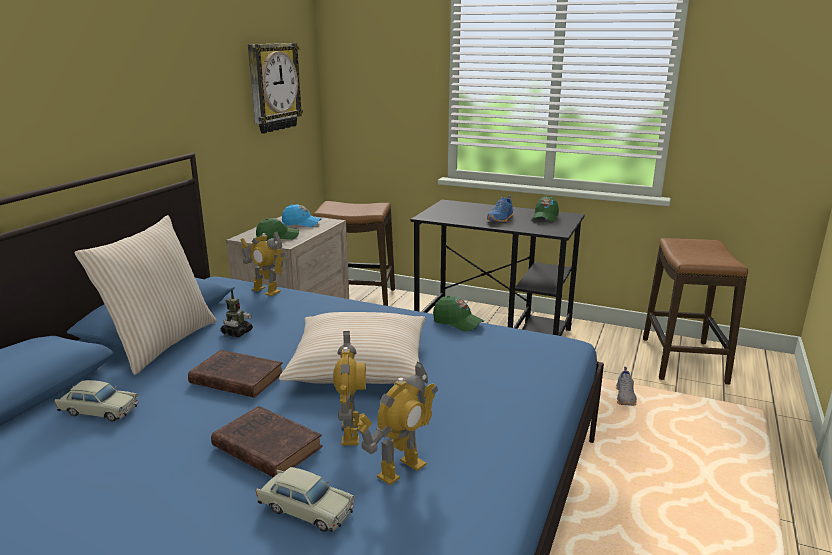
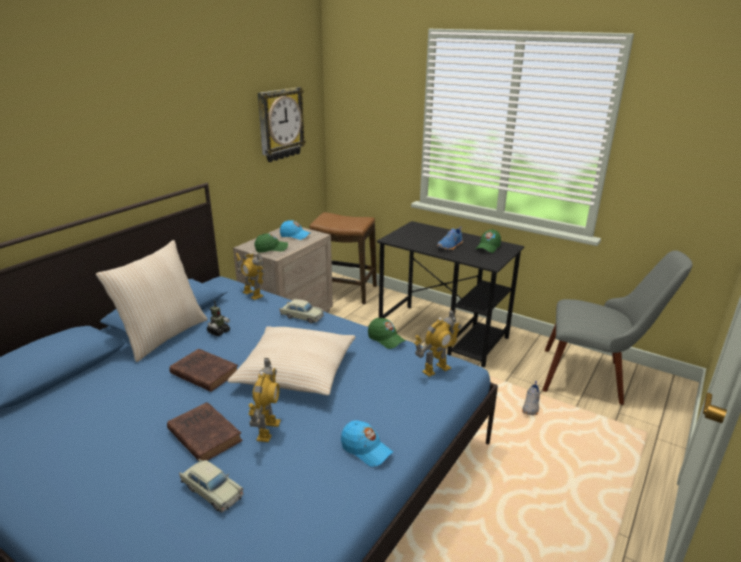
camera: 10 degrees right, 5 degrees up
(99, 410) = (104, 389): beige toy car -> beige toy car (302, 316)
(401, 469) = (290, 467): toy robot -> toy robot (436, 369)
(490, 439) = (366, 449): none -> blue cap
(683, 360) = (595, 377): stool -> grey chair

